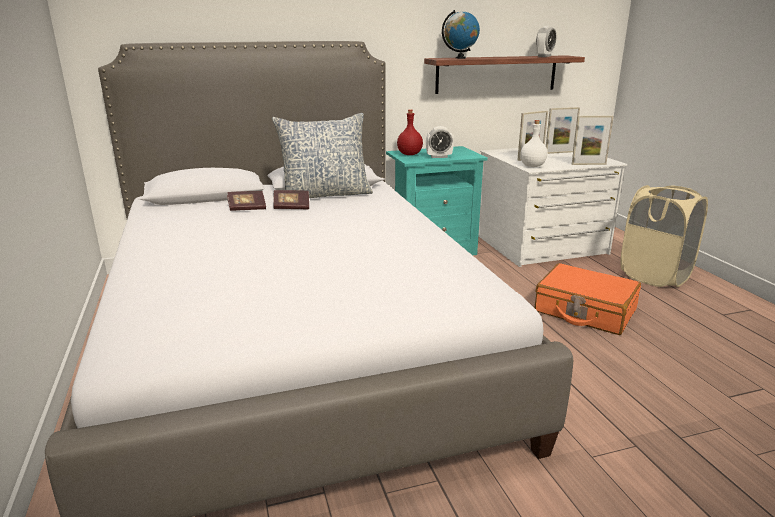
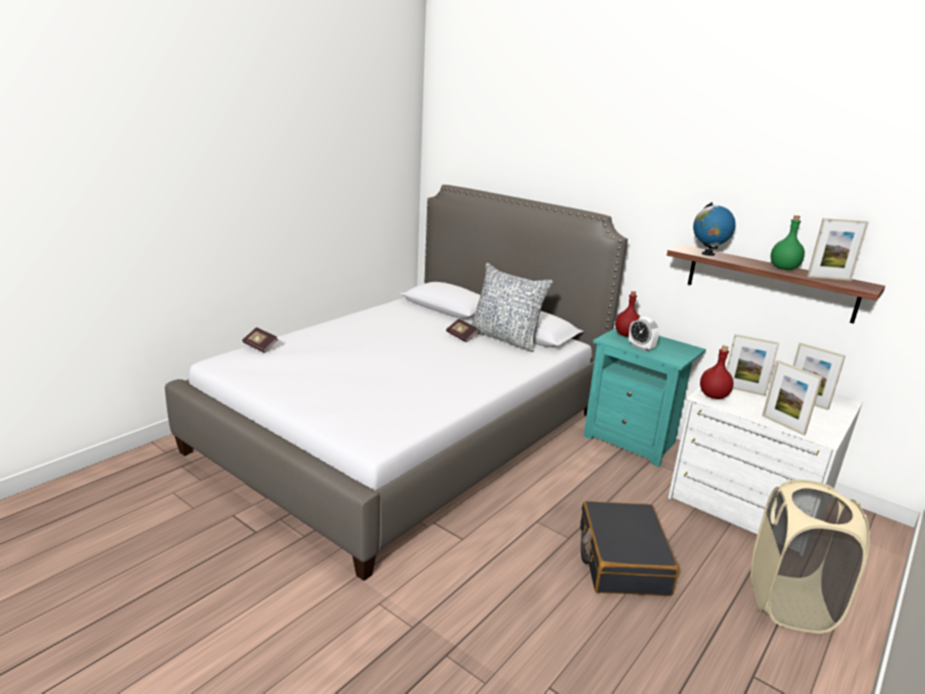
camera: 55 degrees right, 0 degrees up
(247, 208) = (440, 325): book -> book (260, 346)
(513, 57) = (783, 268): none -> green bottle
(533, 166) = (714, 396): white bottle -> red bottle
(544, 56) = (829, 278): alarm clock -> picture frame
(584, 311) = (622, 560): orange suitcase -> black suitcase

